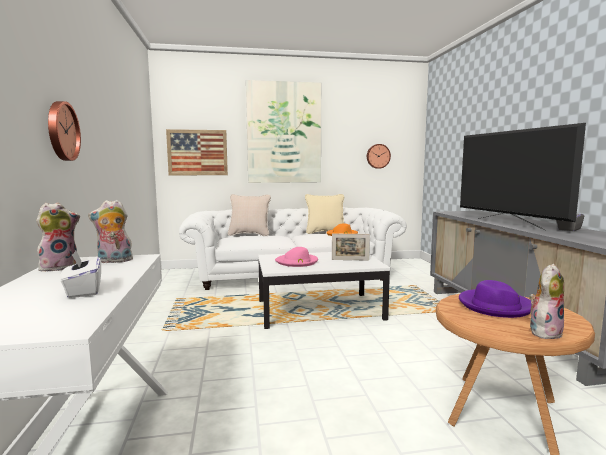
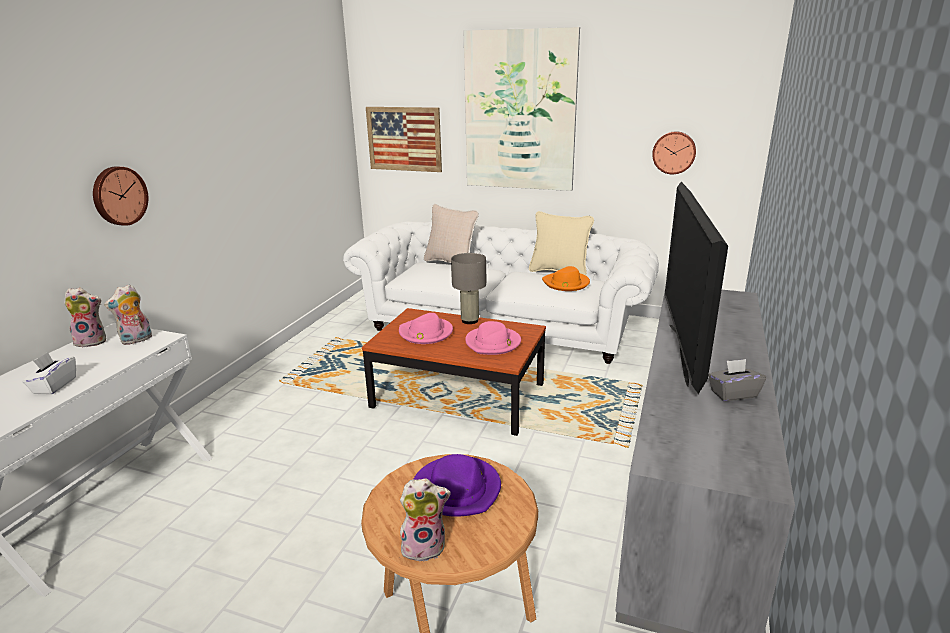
camera: 30 degrees right, 15 degrees up
(114, 261) = (136, 340): plush toy -> plush toy turned 60 degrees counterclockwise
(314, 254) = (469, 321): none -> grey table lamp
(319, 310) = (459, 395): white coffee table -> brown coffee table
(350, 260) = (493, 343): picture frame -> pink hat

